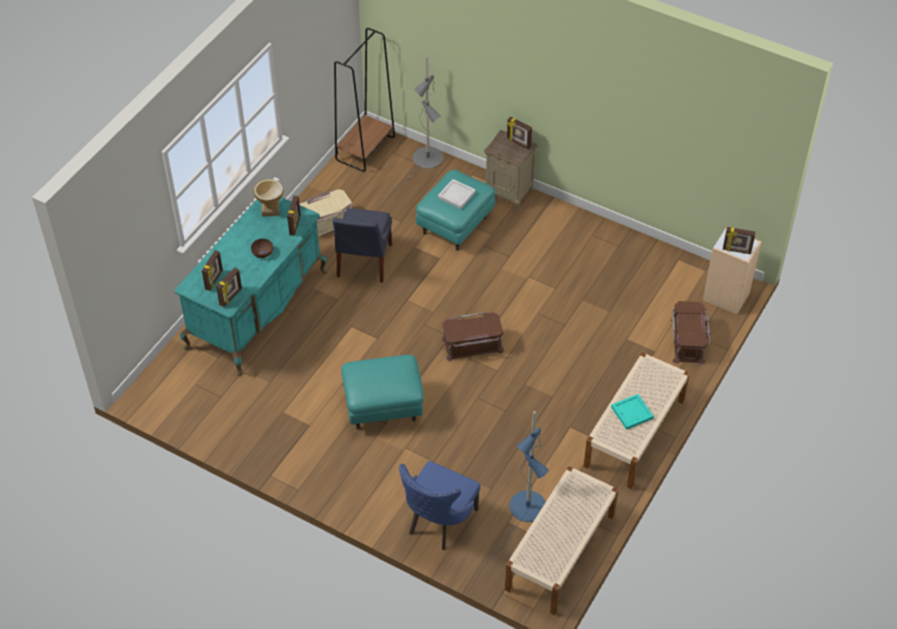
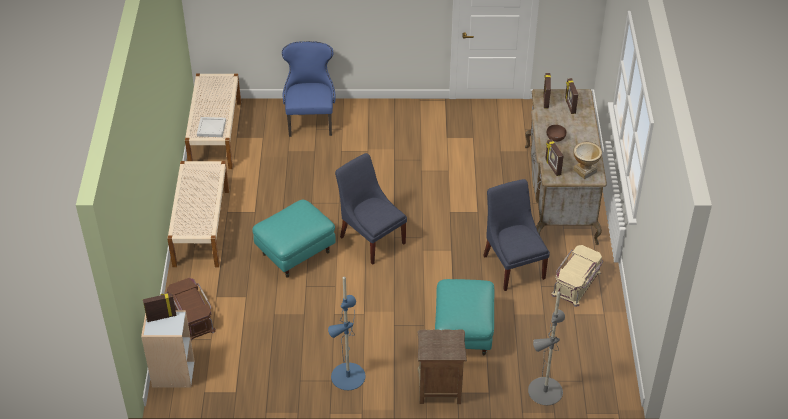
camera: 150 degrees right, 5 degrees down
(257, 310) = (560, 193): turquoise dresser -> beige dresser
(365, 149) = (610, 372): clothes rack -> none
(384, 407) = (404, 169): turquoise ottoman -> turquoise ottoman (295, 254)
(457, 195) = (463, 303): white tray -> white tray (211, 128)
(472, 345) = (371, 238): brown storage box -> blue chair
(518, 143) = (437, 352): picture frame -> none
(523, 513) = (255, 146): blue floor lamp -> blue floor lamp (348, 370)
(631, 413) = (200, 190): turquoise tray -> none

